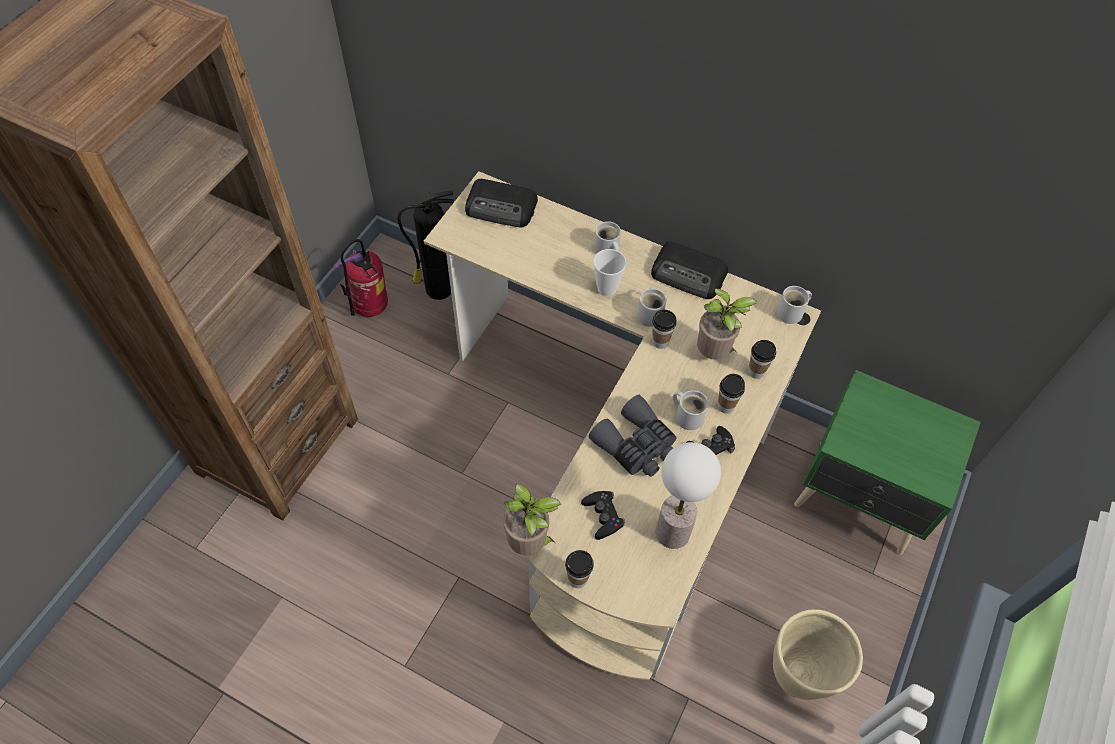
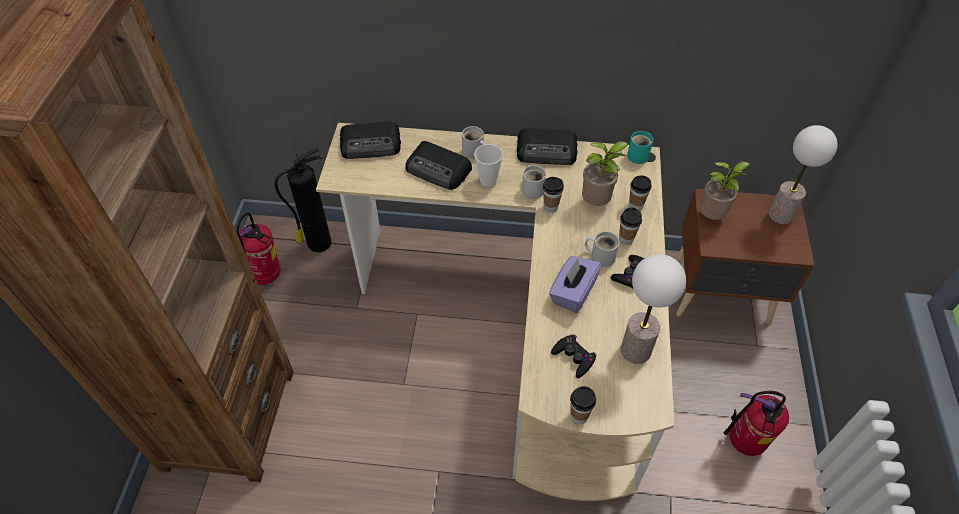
camera: 20 degrees left, 5 degrees down
(530, 544) = (525, 402): potted plant -> potted plant (712, 217)
(560, 259) = (439, 170): none -> radio
(636, 446) = (572, 293): grey binoculars -> purple tissue box
(792, 313) = (639, 155): white mug -> turquoise mug
(799, 675) = (743, 443): beige planter -> fire extinguisher
(860, 500) = (722, 294): green nightstand -> brown nightstand
(943, 436) = (780, 215): none -> table lamp

